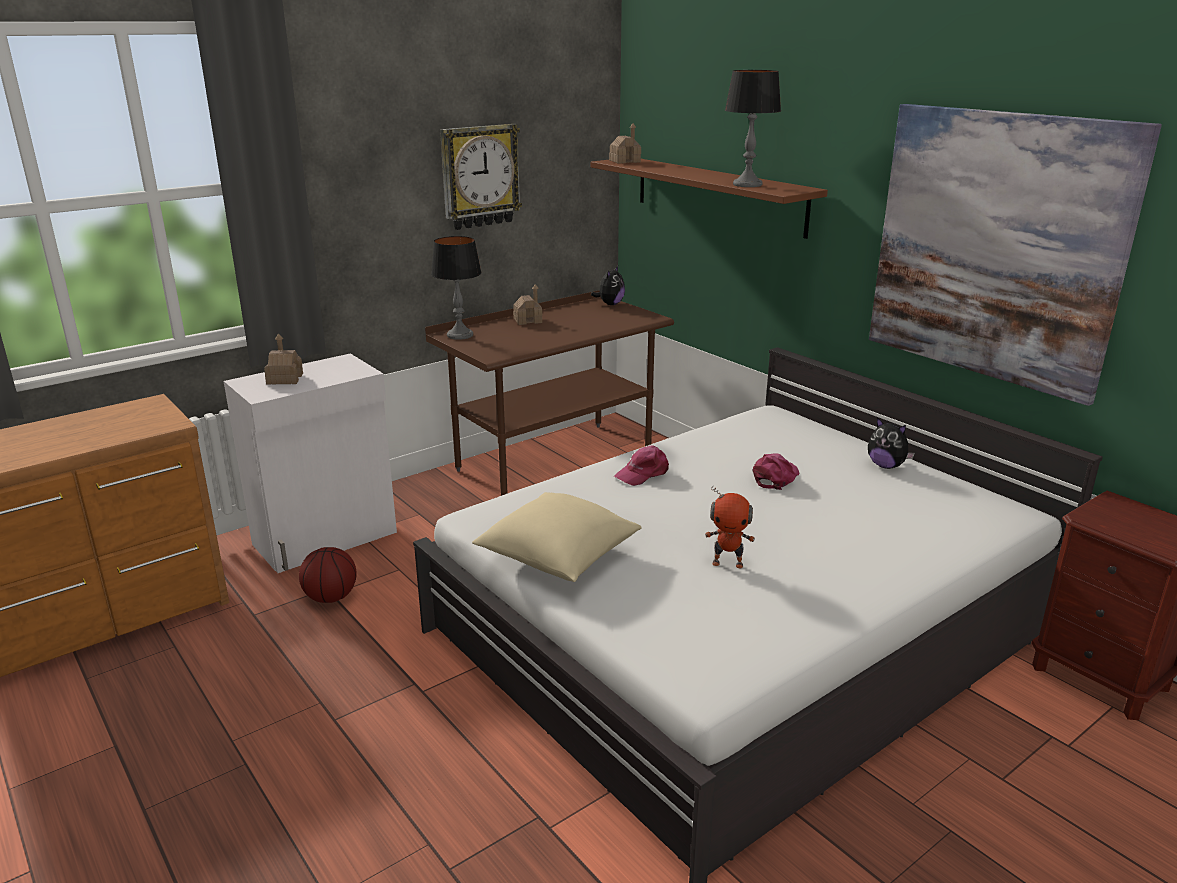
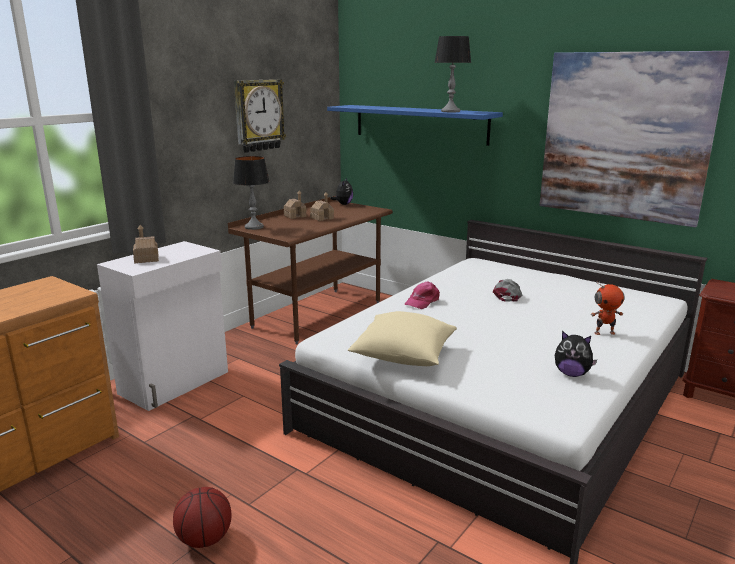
camera: 15 degrees left, 5 degrees down
(330, 597) = (200, 421): basketball -> basketball (204, 539)
(625, 161) = (350, 106): toy house -> toy house (322, 218)
(718, 195) = (419, 124): brown shelf -> blue shelf
(728, 563) = (517, 346): toy robot -> toy robot (604, 332)
(775, 477) = (508, 295): pink cap -> grey cap
(886, 466) = (568, 282): plush toy -> plush toy (572, 374)

